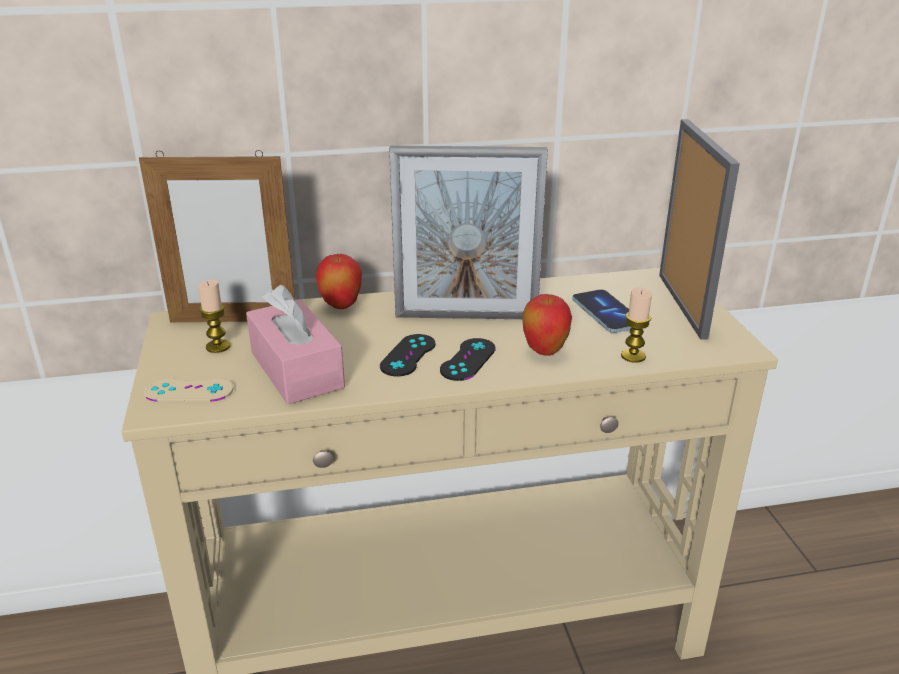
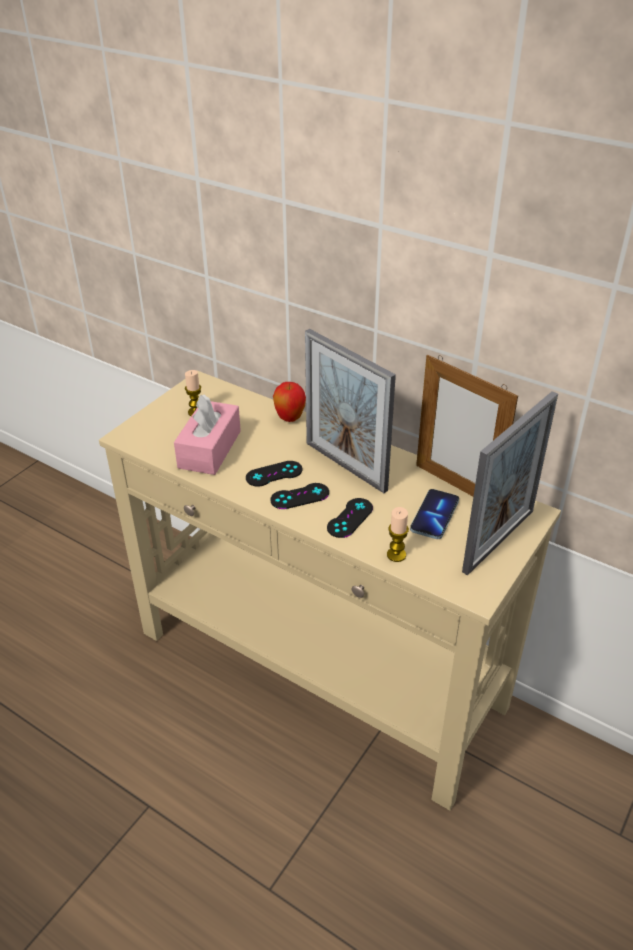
camera: 45 degrees right, 10 degrees up
(189, 391) = (149, 433): beige game controller -> none
(233, 321) = (224, 398): picture frame -> picture frame (456, 486)
(544, 351) = (350, 518): apple -> black game controller

